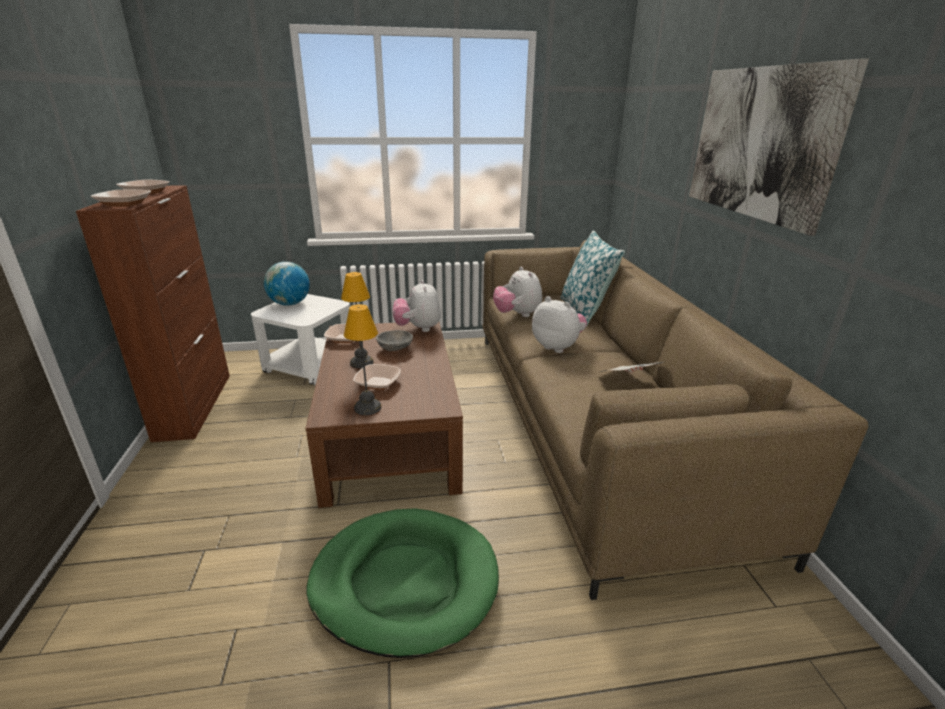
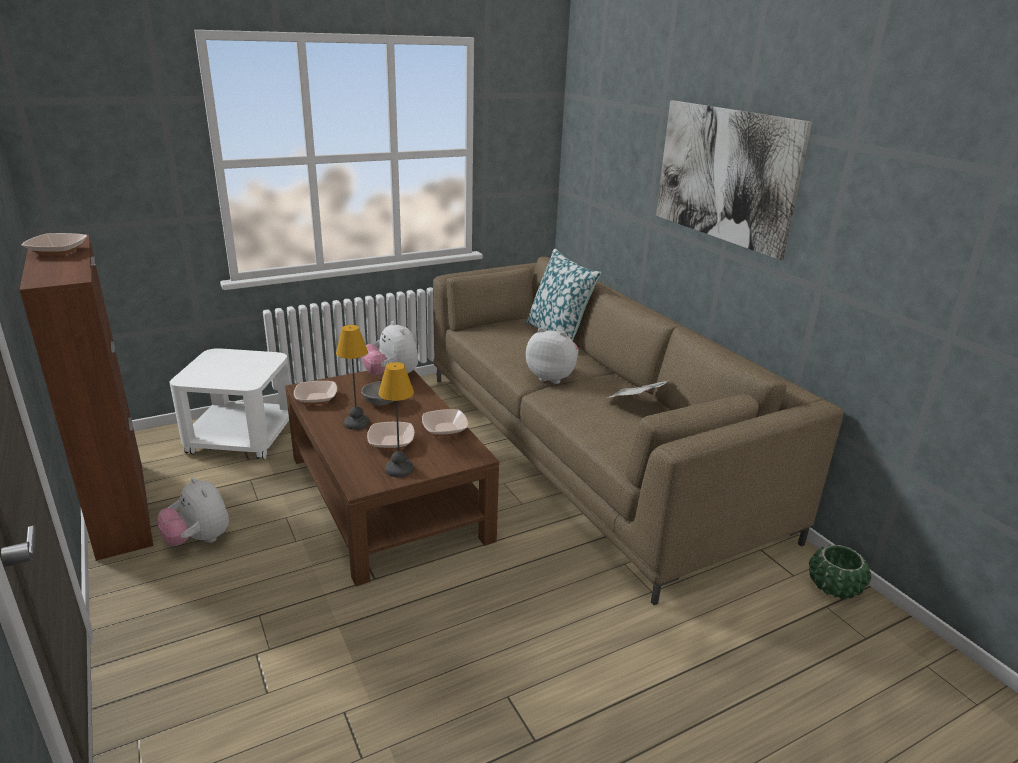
camera: 20 degrees left, 0 degrees up
(124, 204) = (66, 273): bowl -> bowl (444, 429)
(290, 304) = (211, 364): globe -> none
(405, 582) = (485, 631): green dog bed -> none
(517, 315) = (492, 347): plush toy -> plush toy (199, 539)
(828, 635) = (834, 587): none -> green planter

